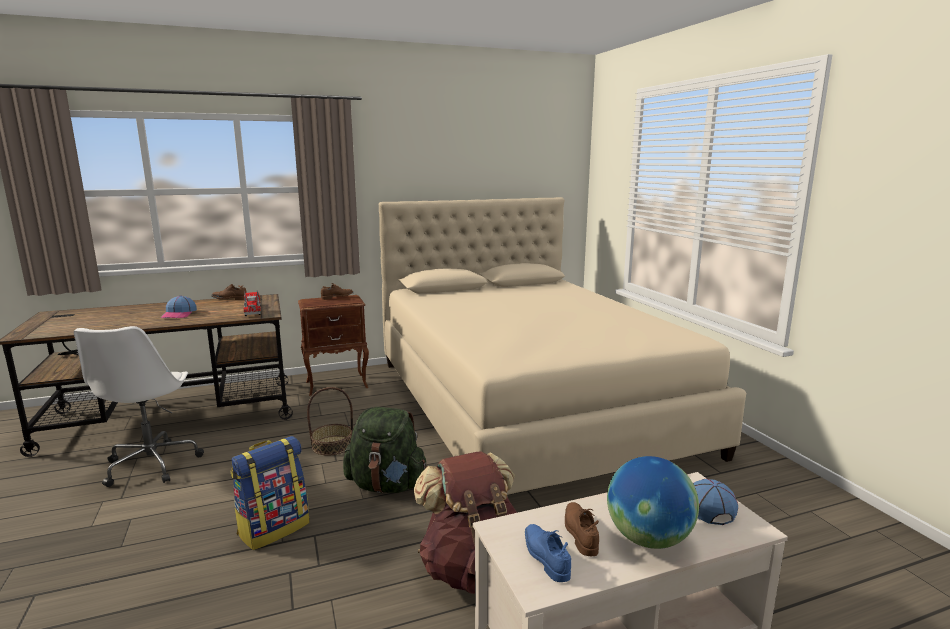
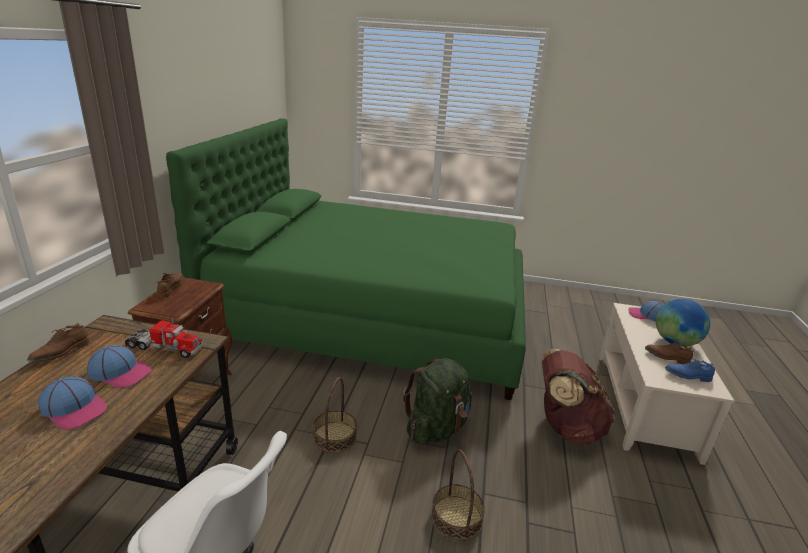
camera: 60 degrees left, 10 degrees up
(218, 311) = (120, 372): none -> cap
(274, 528) = (456, 517): backpack -> basket
(528, 404) = (373, 315): beige bed -> green bed

